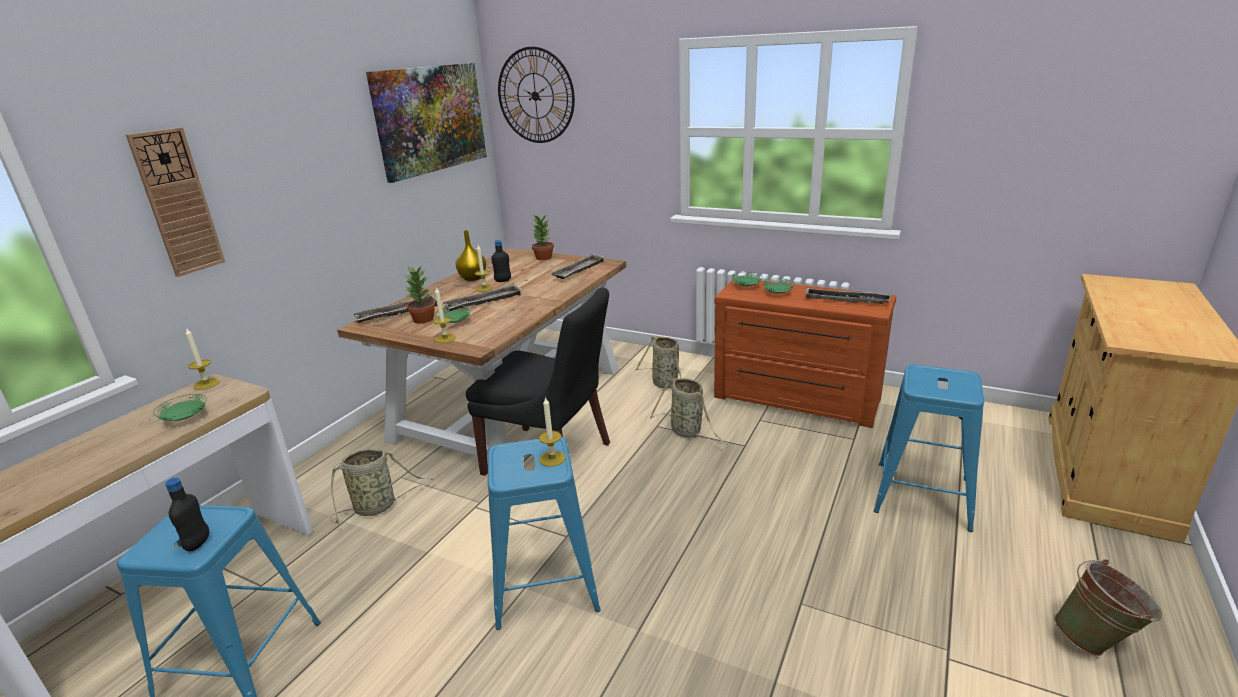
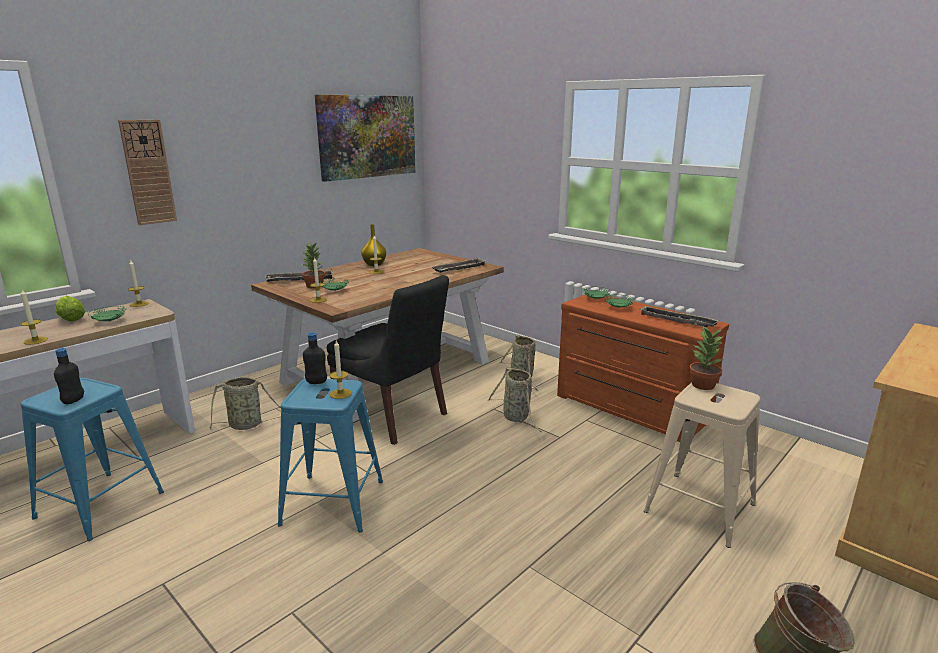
camera: 15 degrees right, 5 degrees down
(95, 469) = (36, 340): none -> candle
(120, 424) = (70, 319): none -> lettuce
(483, 302) = (367, 280): tray -> none
(503, 281) = (395, 268): black bottle -> black bottle (316, 382)
(535, 96) = (457, 125): wall clock -> none
(543, 257) = (440, 257): potted plant -> potted plant (702, 385)
(921, 495) = (699, 507): blue stool -> beige stool

